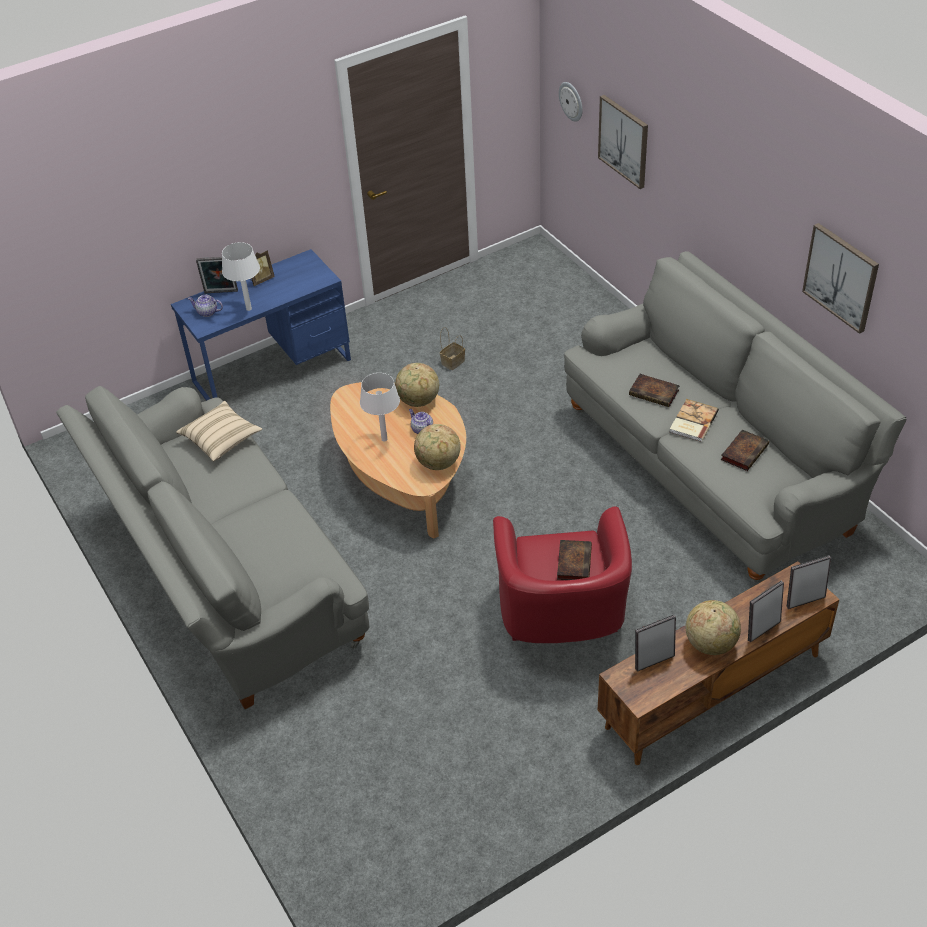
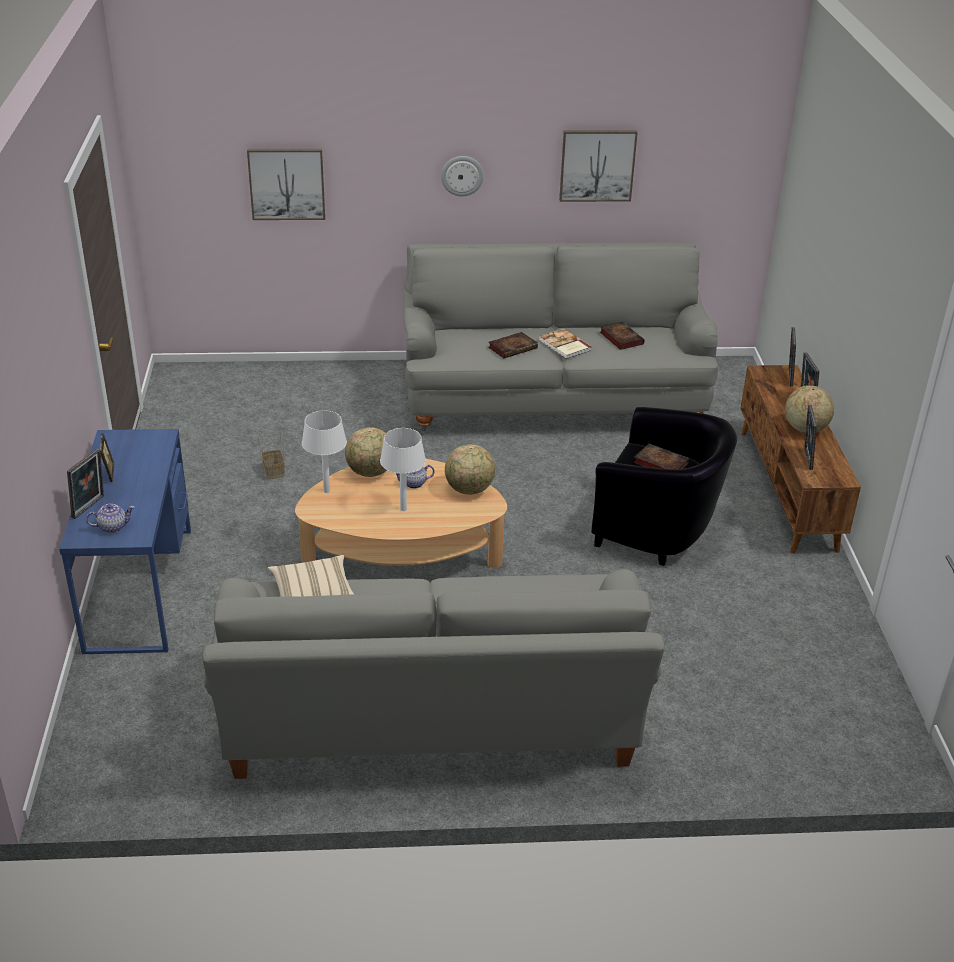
camera: 65 degrees left, 10 degrees down
(207, 312) = (113, 527): teapot -> teapot turned 150 degrees counterclockwise
(249, 308) = (146, 497): white table lamp -> white table lamp (326, 490)
(561, 618) = (658, 531): red armchair -> black armchair
(571, 101) = (192, 181): wall clock -> wall clock (462, 175)

